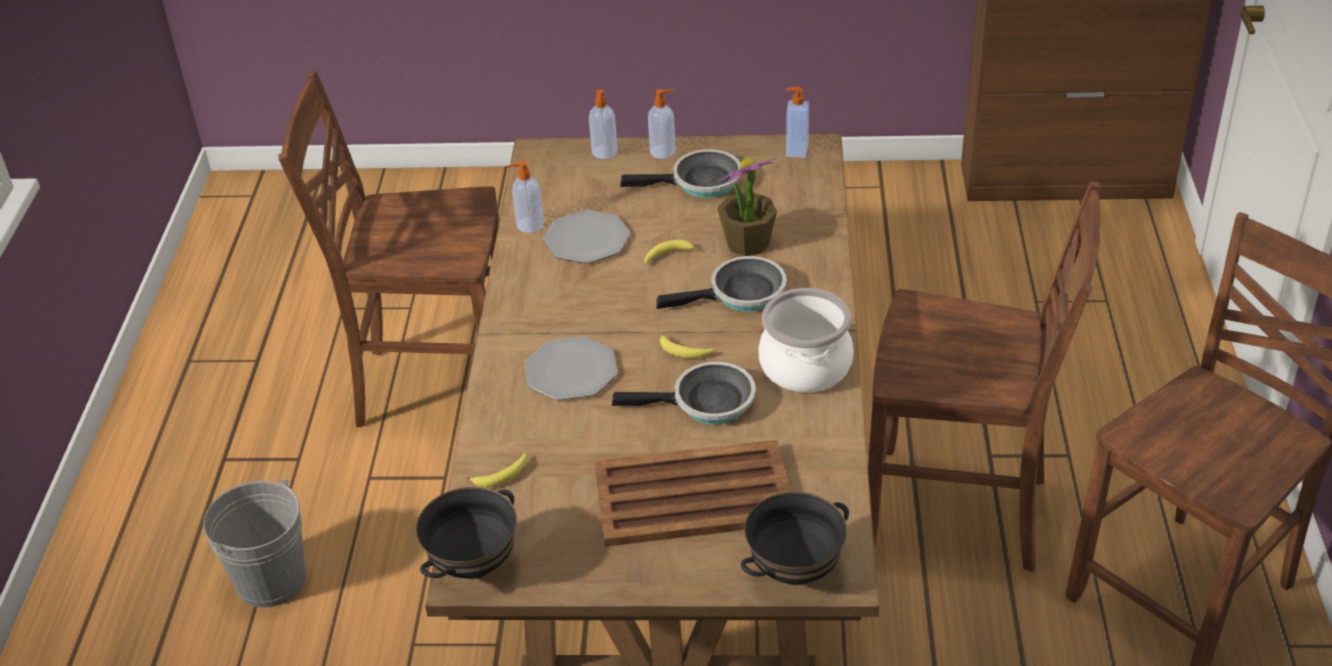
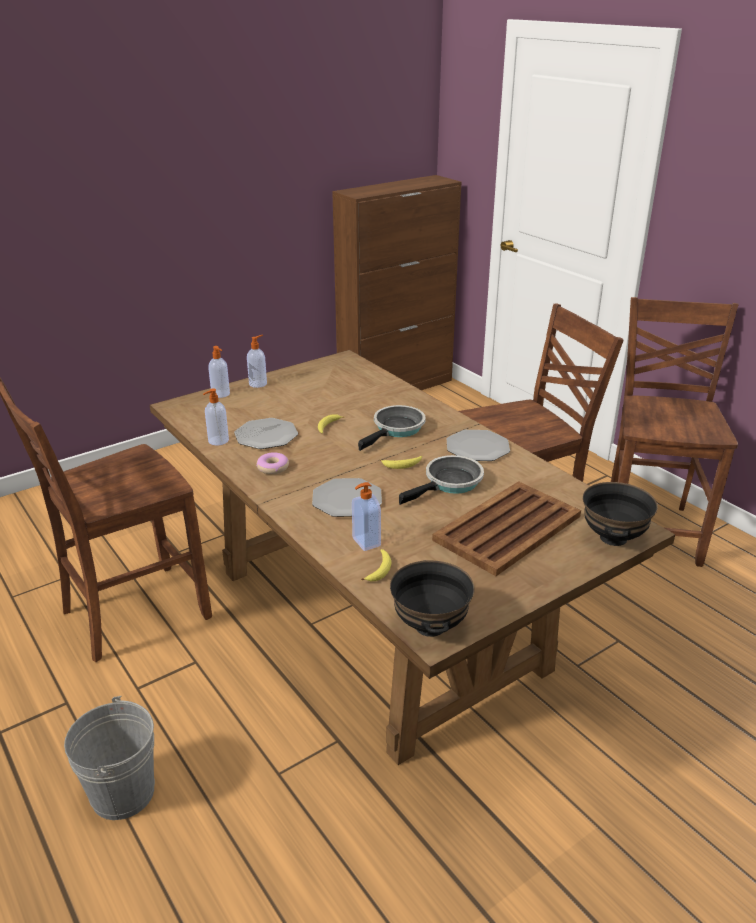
camera: 40 degrees left, 10 degrees down
(544, 290) = (273, 467): none -> donut
(700, 183) = (301, 390): frying pan -> none
(747, 243) = (366, 407): potted plant -> none
(796, 150) = (335, 362): soap dispenser -> soap dispenser (365, 542)
(804, 366) = (477, 447): cooking pot -> plate

